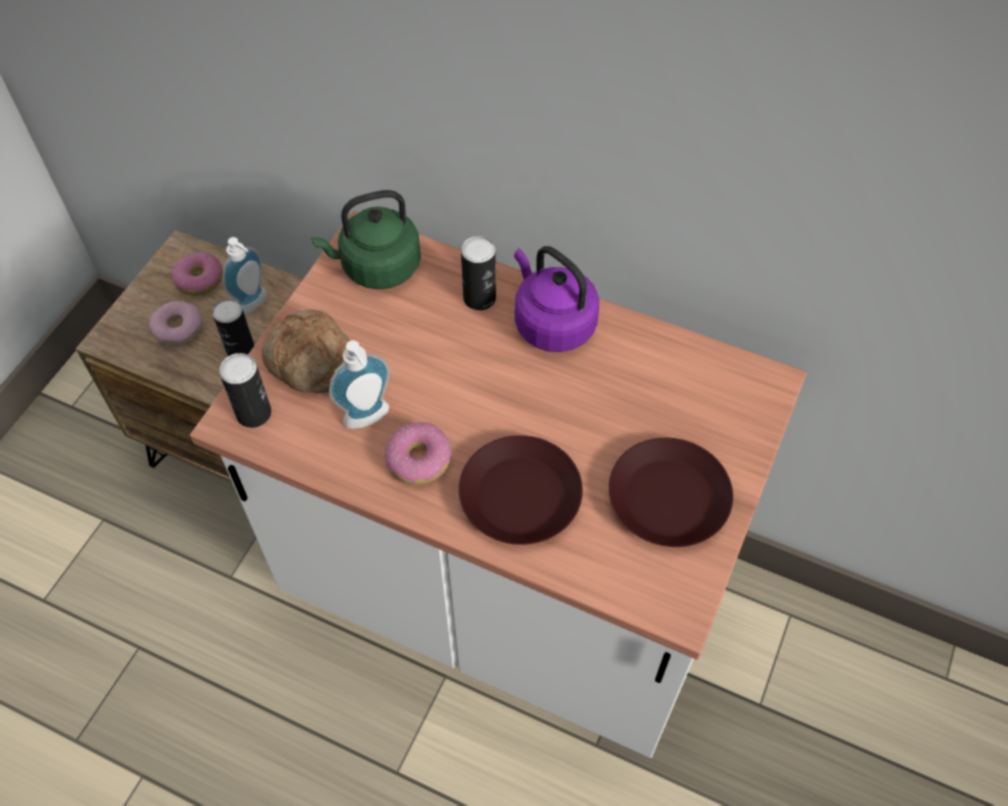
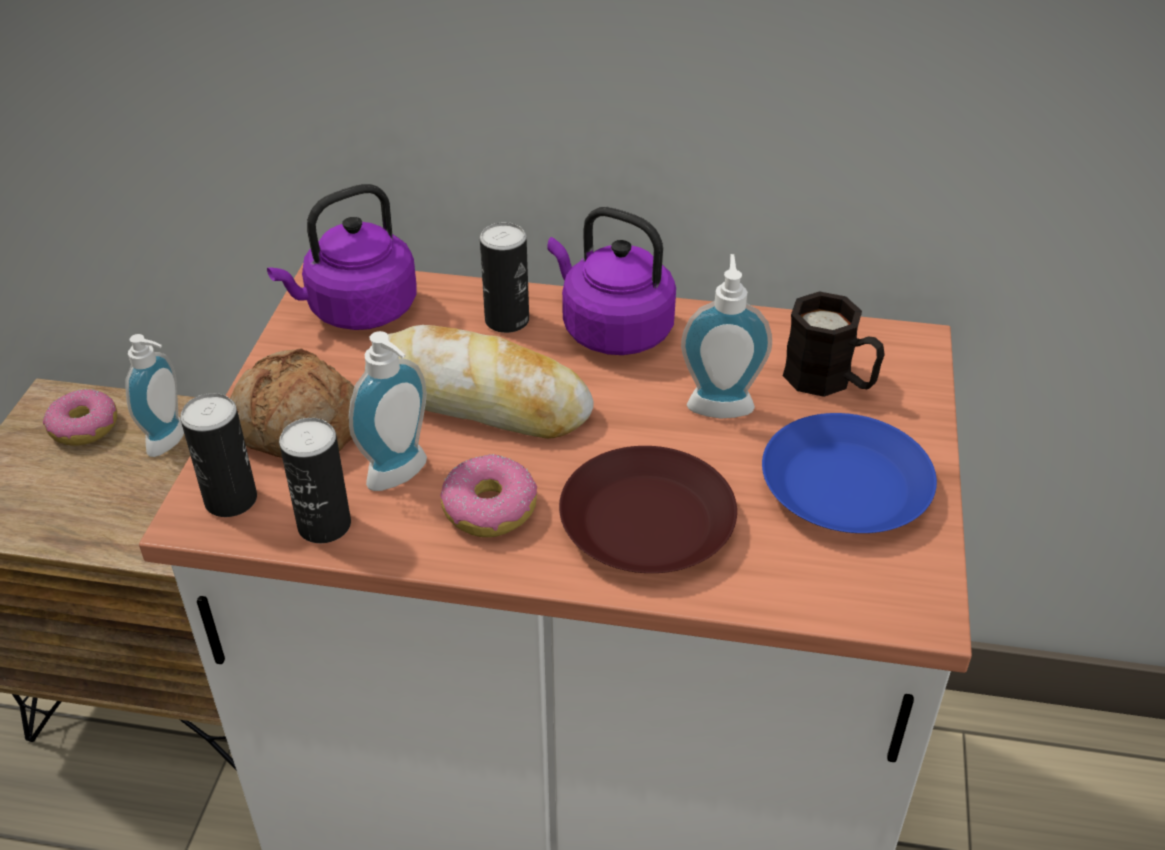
camera: 15 degrees left, 15 degrees down
(178, 328) = (65, 488): donut -> none
(241, 350) = (163, 497): can -> can (324, 525)
(377, 267) = (357, 311): green kettle -> purple kettle
(438, 366) = (479, 400): none -> bread
(607, 405) = (720, 402): none -> soap dispenser
(669, 499) = (847, 487): brown plate -> blue plate
(694, 403) = (830, 380): none -> black mug

